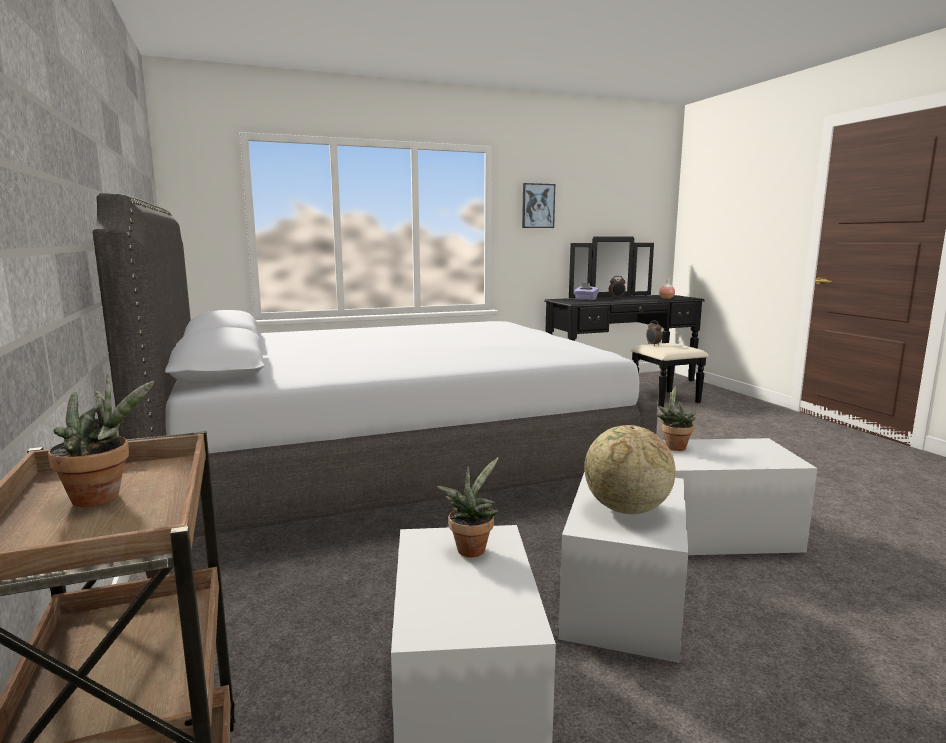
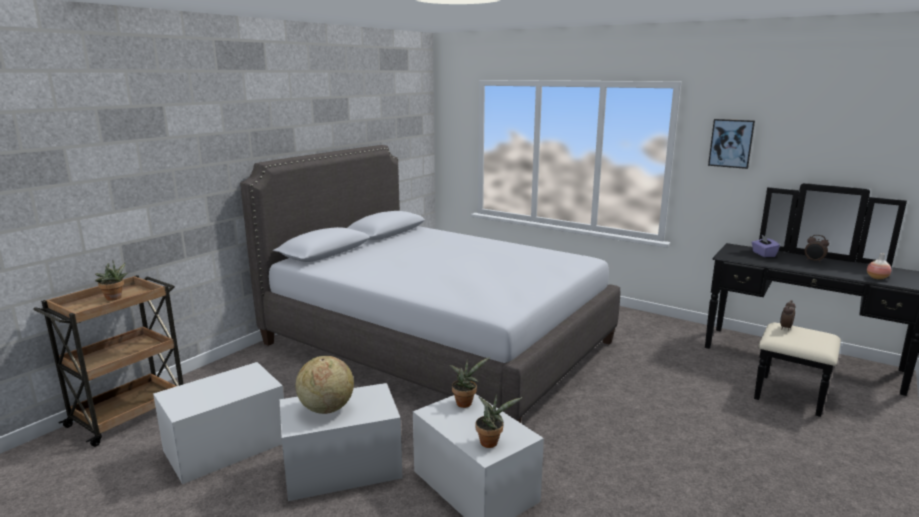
camera: 55 degrees right, 5 degrees up
(471, 548) = (247, 382): potted plant -> potted plant (491, 442)

